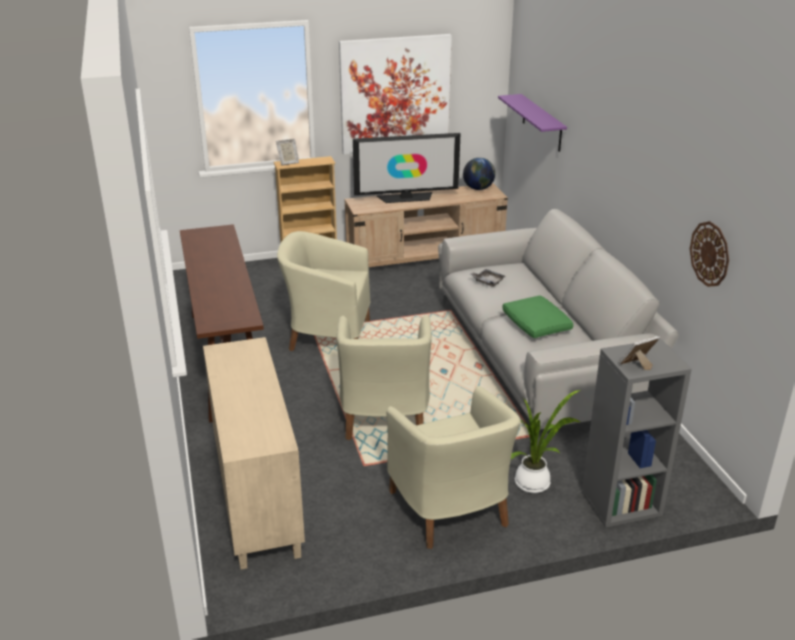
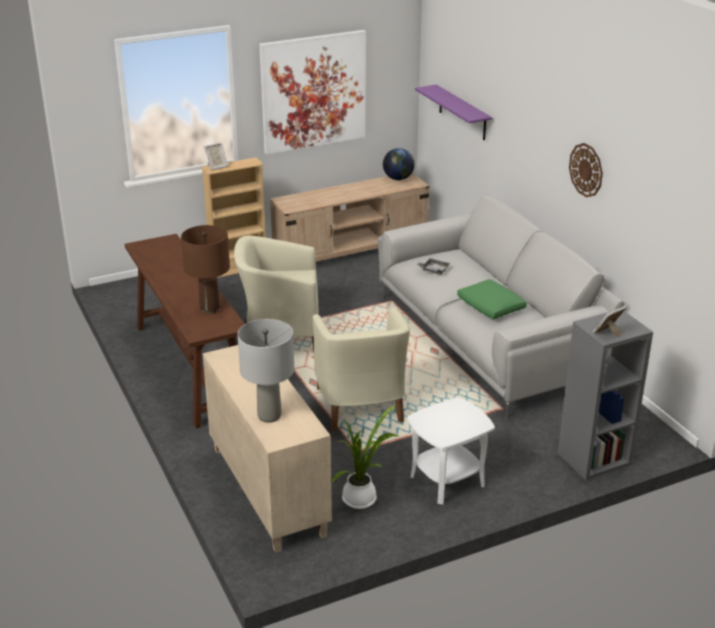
camera: 10 degrees left, 0 degrees up
(232, 301) = (209, 309): none -> brown table lamp
(242, 420) = (269, 415): none -> grey table lamp
(406, 198) = (331, 193): television -> none
(450, 510) = (447, 481): beige armchair -> white side table
(535, 483) = (515, 450): potted plant -> potted plant (362, 499)
(710, 254) = (650, 230): wall clock -> wall clock (586, 170)

